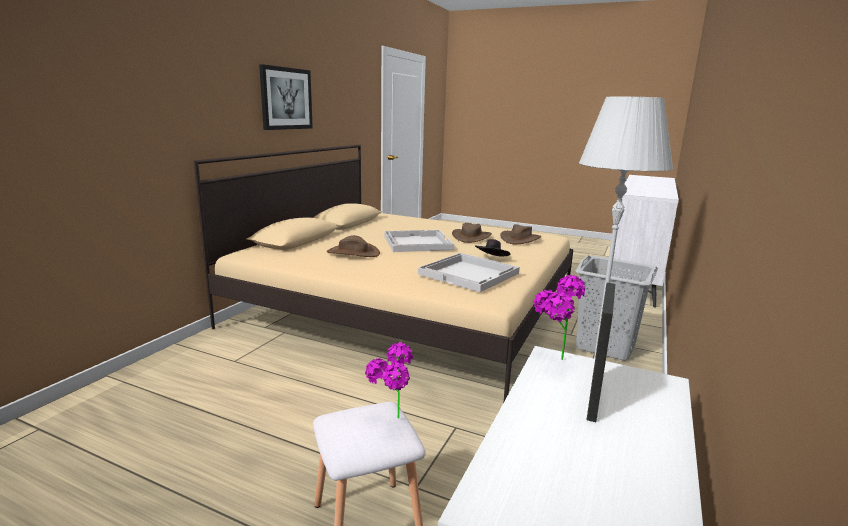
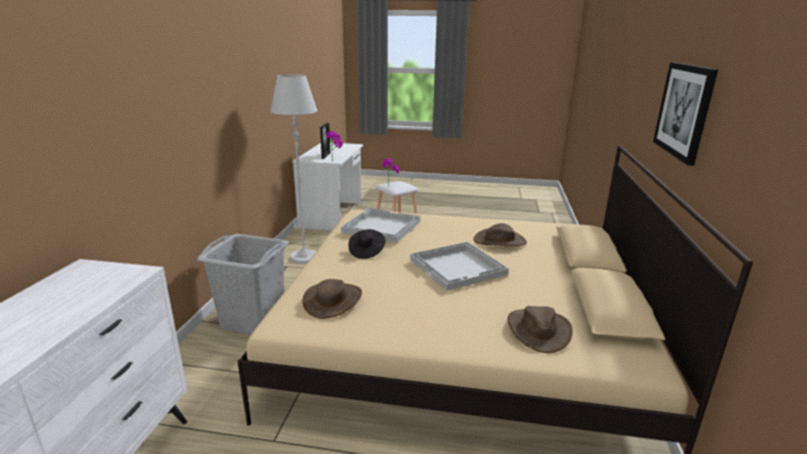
camera: 165 degrees right, 5 degrees up
(471, 237) = (402, 295): brown hat -> brown hat (538, 330)

